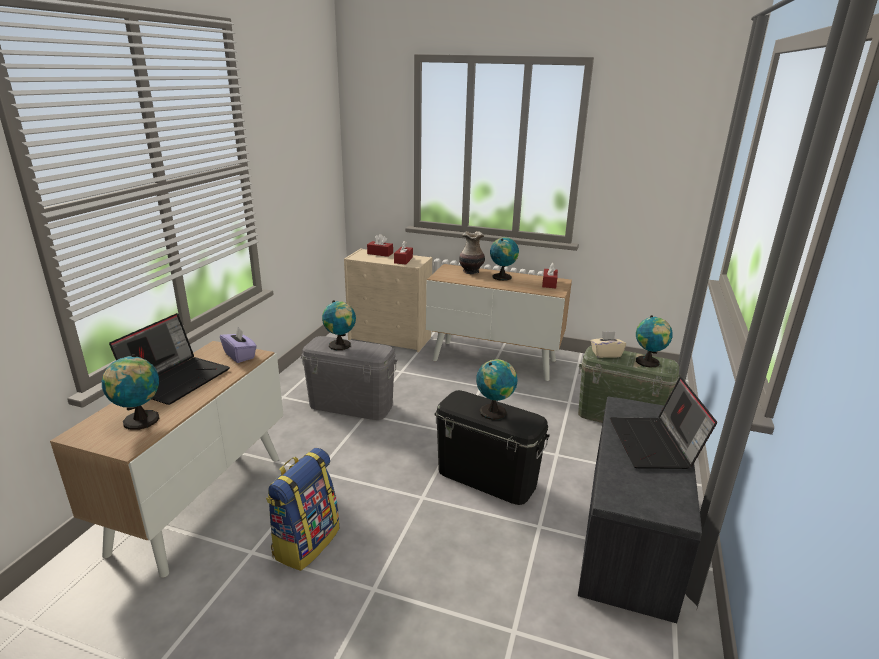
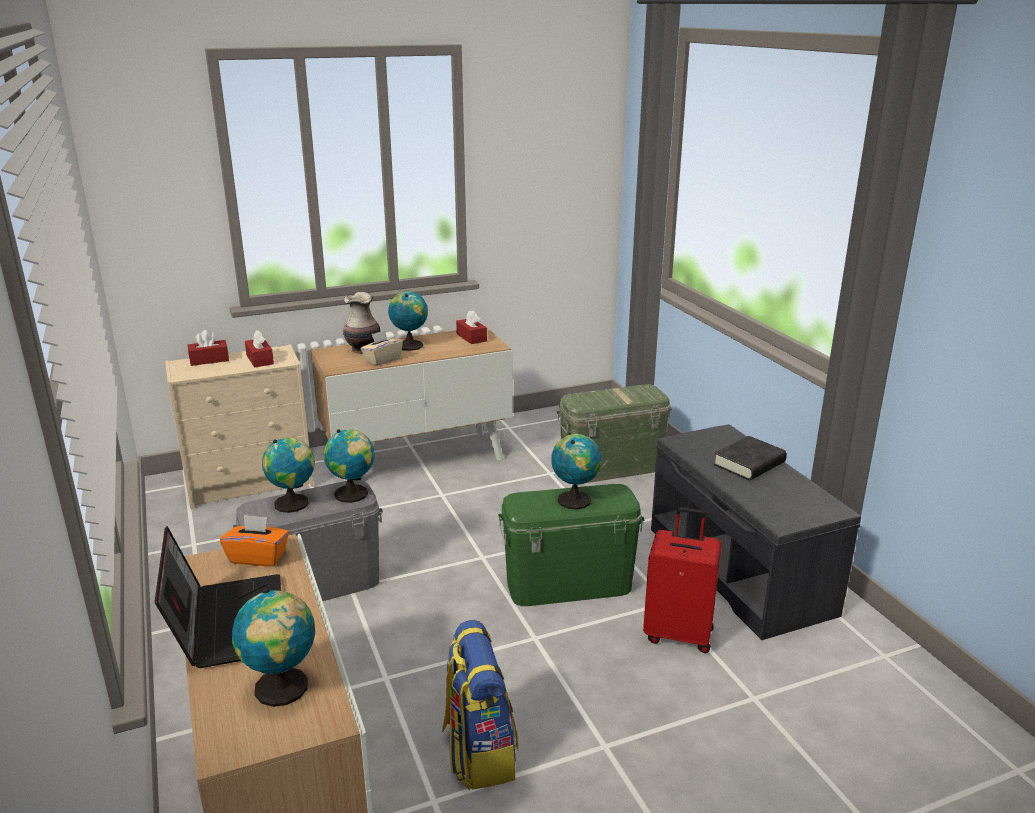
camera: 40 degrees left, 0 degrees up
(240, 355) = (258, 557): purple tissue box -> orange tissue box
(487, 477) = (569, 584): black storage box -> green storage box
(519, 552) = (679, 634): none -> red suitcase
(606, 354) = (588, 400): beige tissue box -> beige tissue box (382, 360)
(648, 362) = (634, 394): globe -> globe (353, 494)
(655, 444) = (749, 464): laptop -> black book

